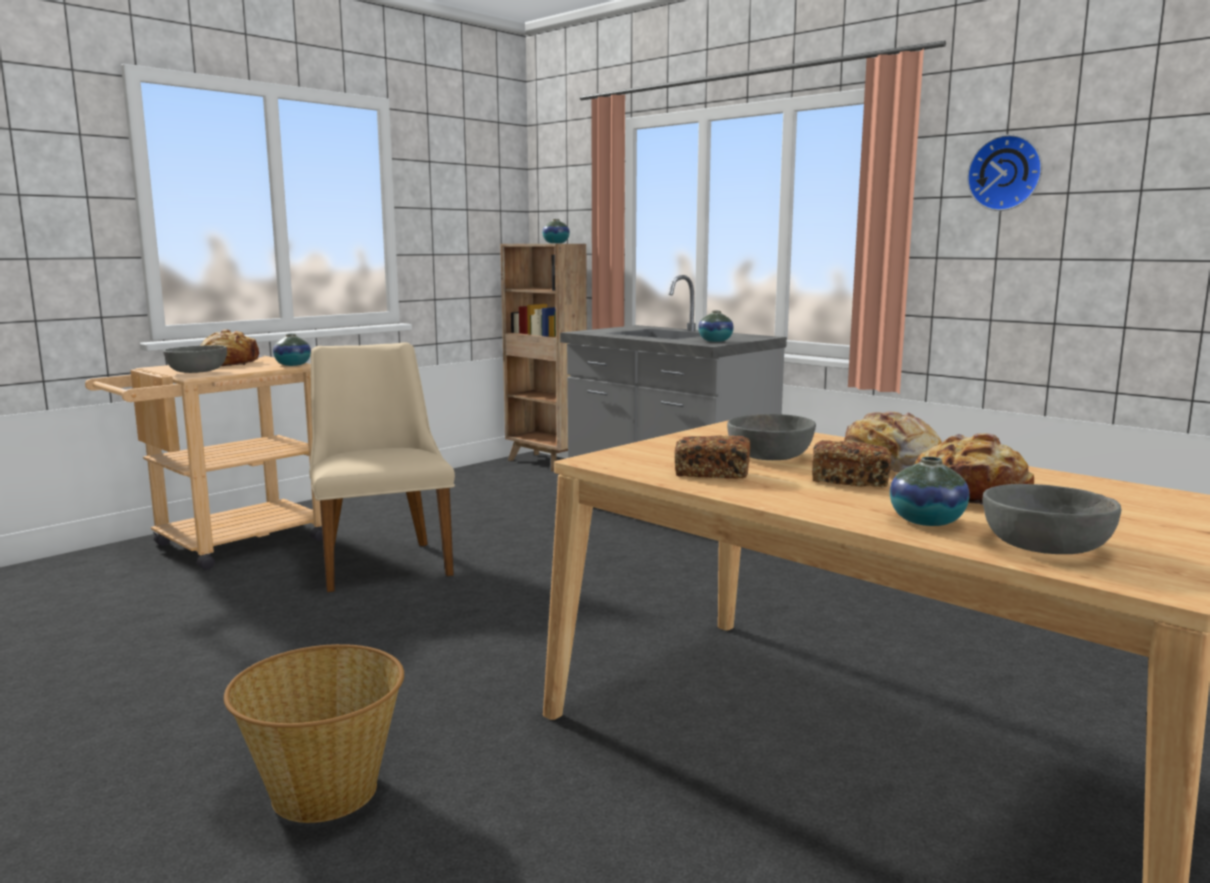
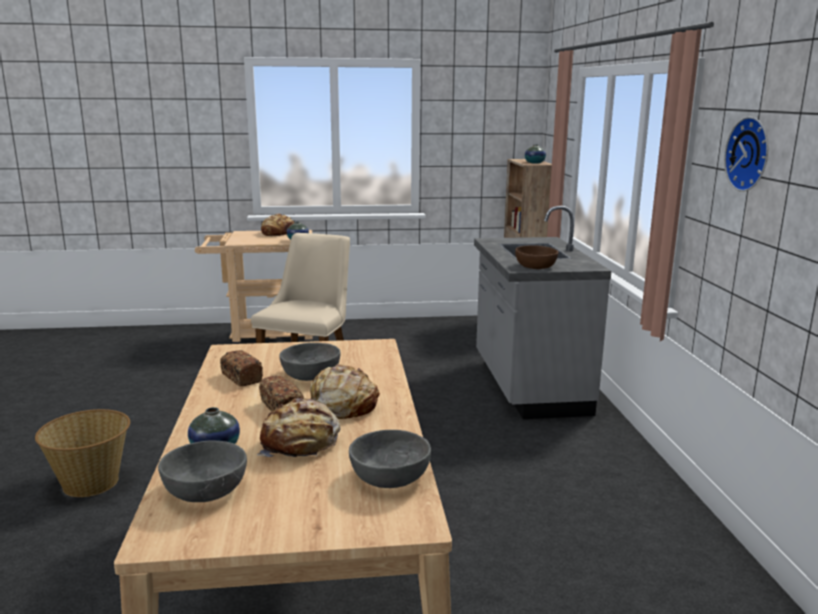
camera: 40 degrees right, 5 degrees up
(197, 371) = (243, 239): grey bowl -> grey bowl (389, 476)
(715, 341) = (536, 266): vase -> brown bowl

